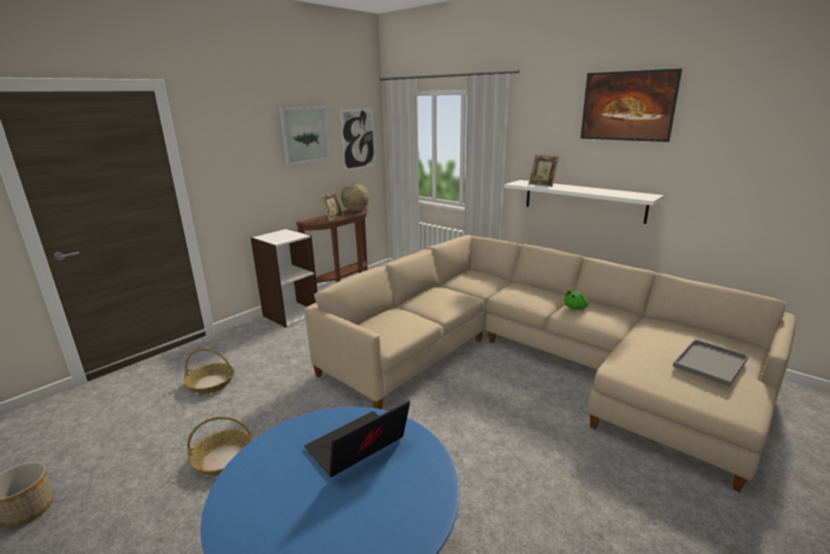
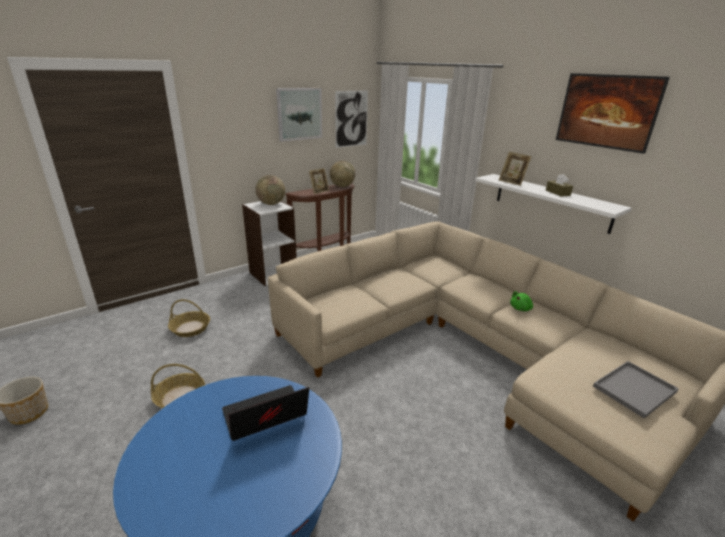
camera: 10 degrees right, 5 degrees up
(284, 234) = (271, 204): none -> globe
(590, 189) = (557, 193): none -> brown tissue box

